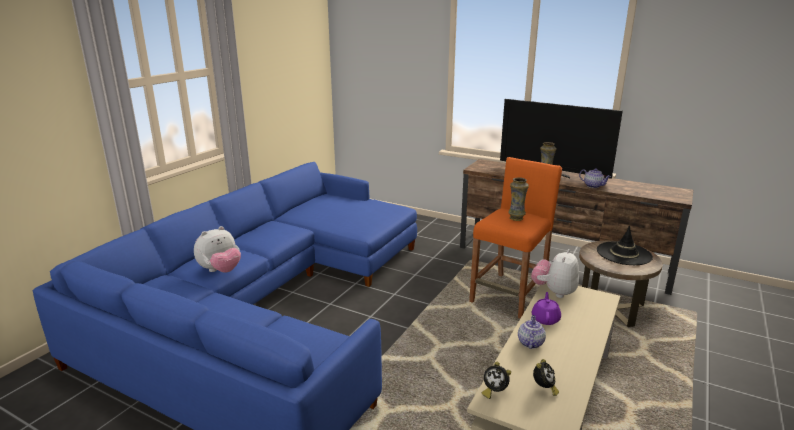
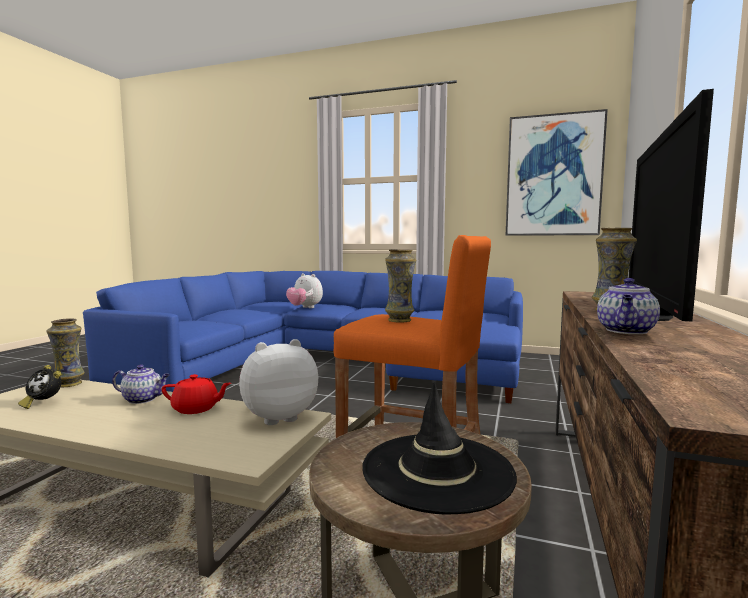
camera: 80 degrees right, 15 degrees down
(298, 62) = (553, 176): none -> picture
(494, 391) = (69, 384): alarm clock -> vase
(545, 319) = (196, 409): purple teapot -> red teapot
(554, 292) = (278, 417): plush toy -> plush toy turned 45 degrees counterclockwise

